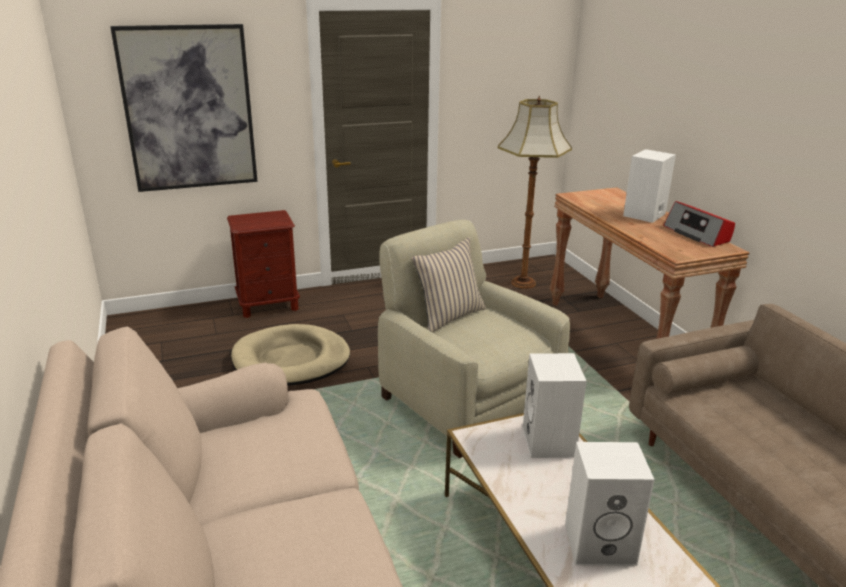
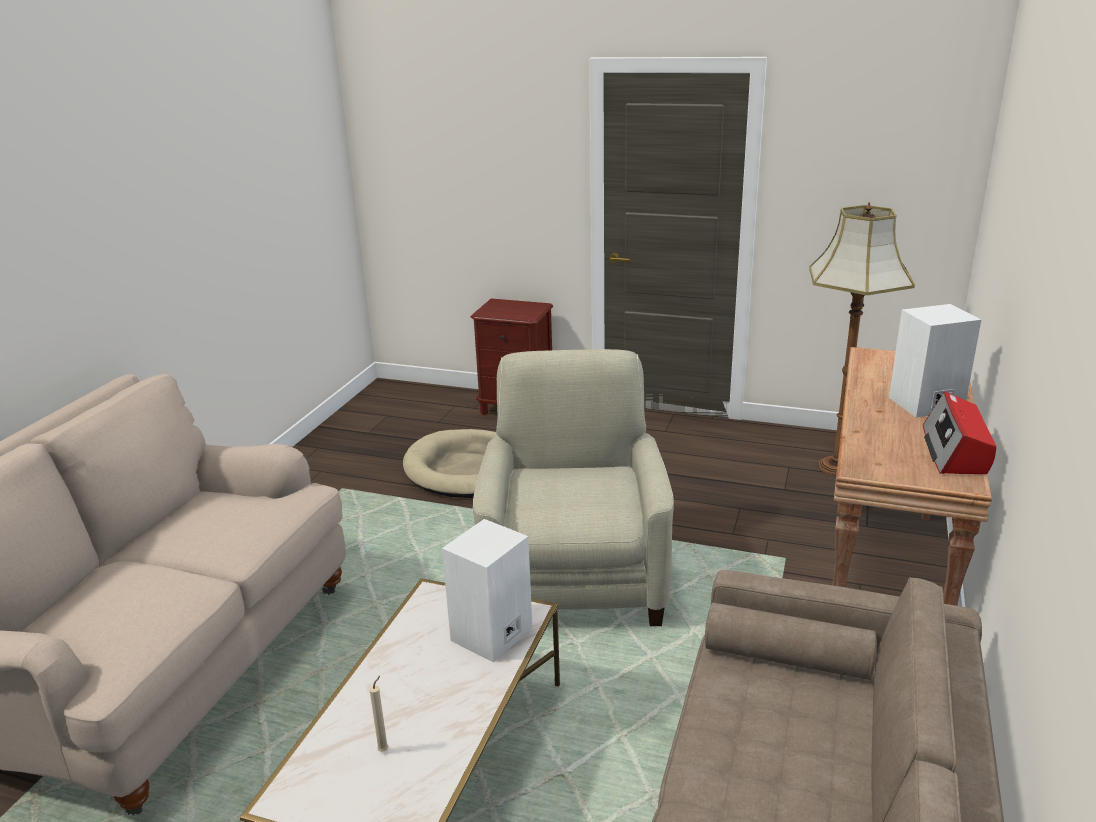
camera: 40 degrees right, 0 degrees up
(189, 108) = (460, 176): picture -> none
(448, 316) = (568, 465): beige pillow -> none
(601, 543) = (384, 749): white speaker -> beige candle

